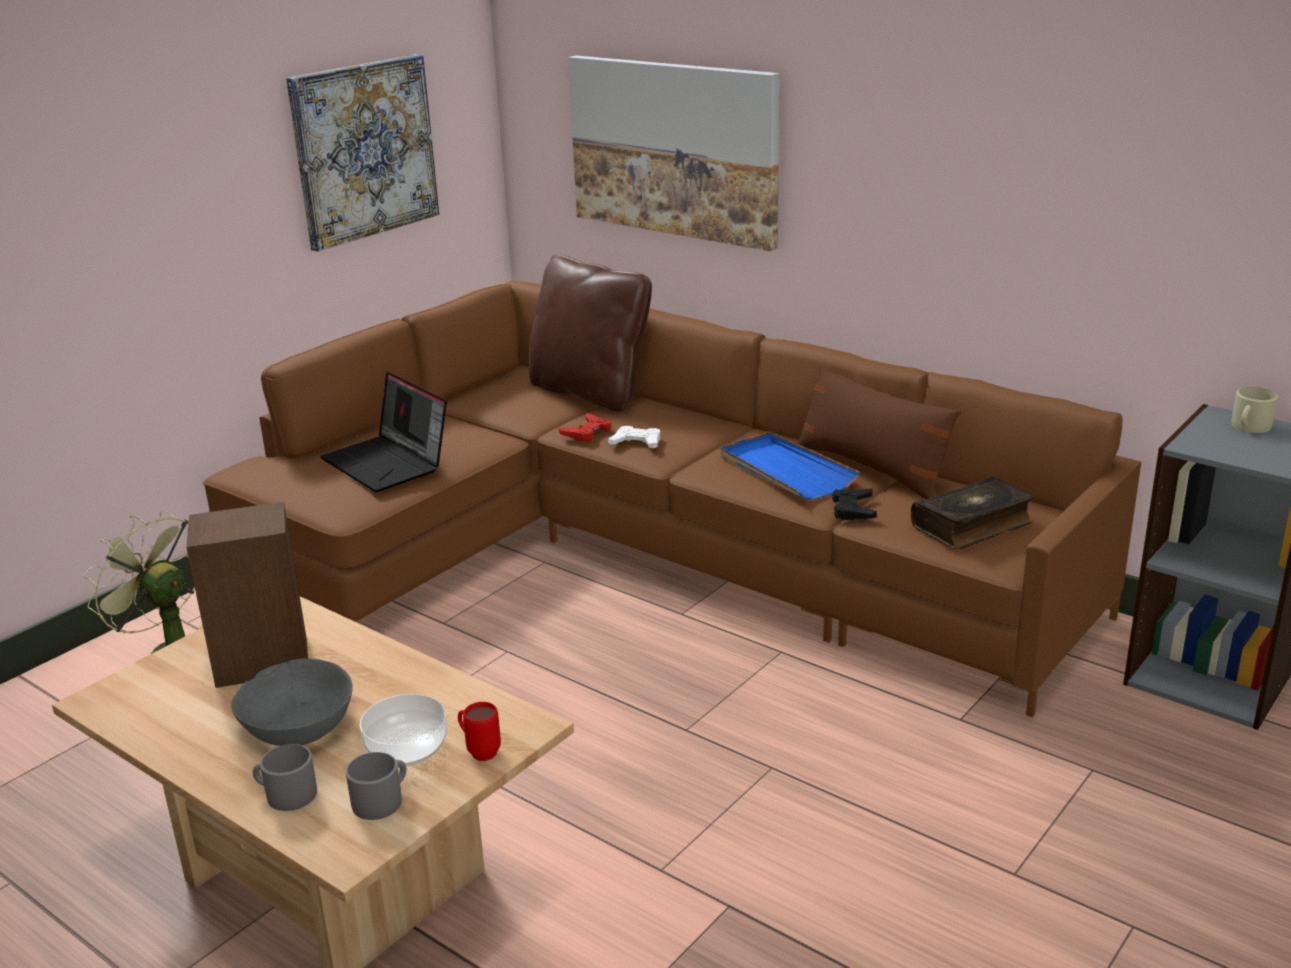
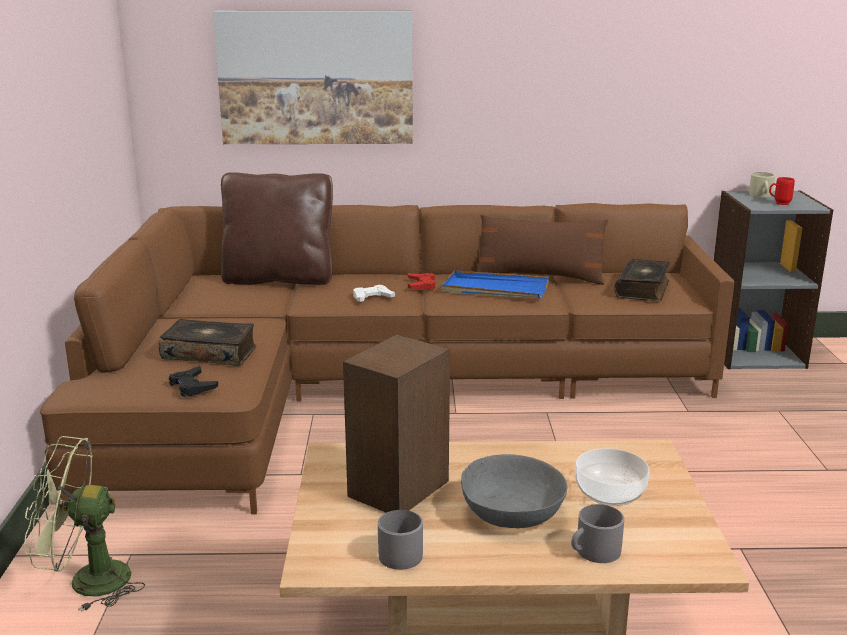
camera: 40 degrees left, 5 degrees down
(364, 150) = (77, 90): picture -> none
(382, 800) = (659, 525): grey mug -> grey mug (401, 552)
(389, 463) = (210, 353): laptop -> book
(479, 751) = (654, 475): red mug -> red mug (778, 203)
(587, 432) = (325, 300): red game controller -> red game controller (421, 285)
(853, 509) = (569, 298): black game controller -> black game controller (192, 386)

